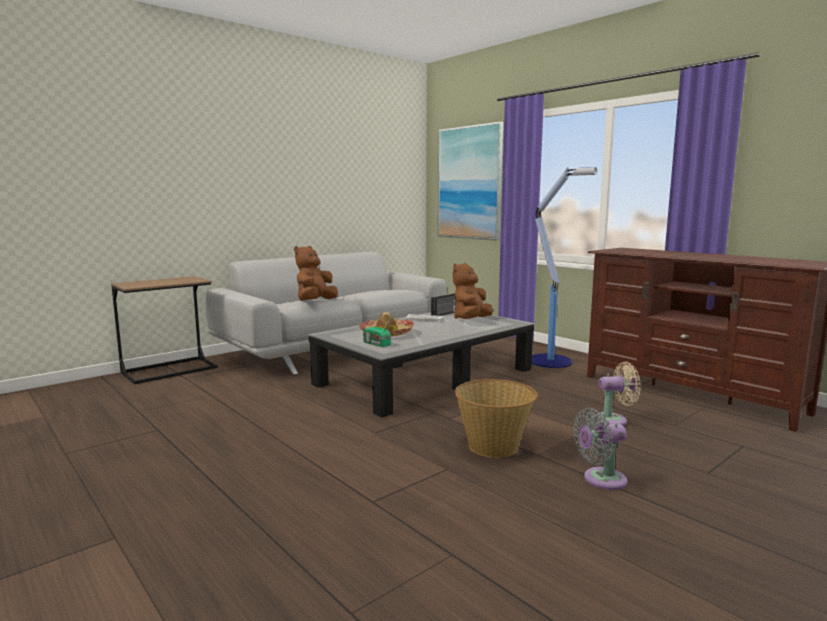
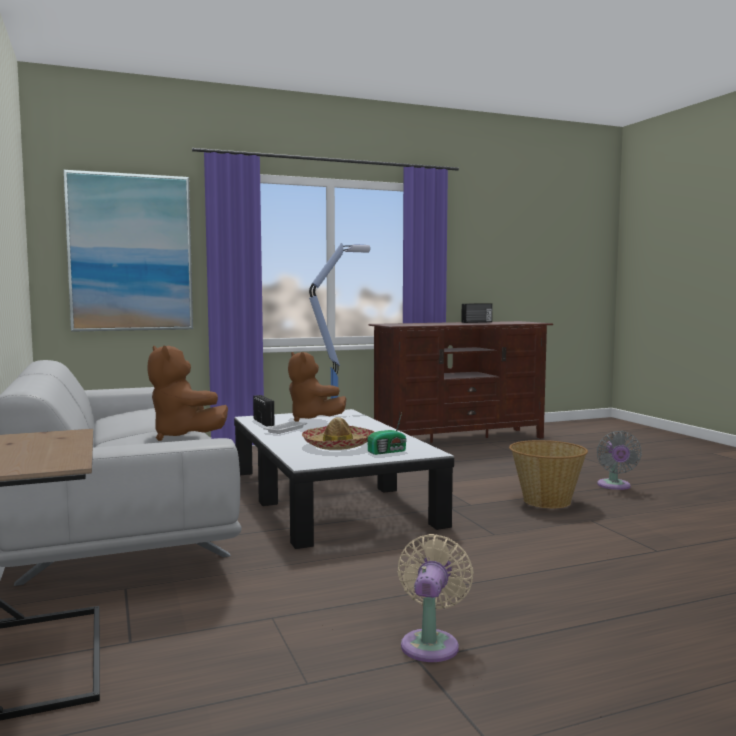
camera: 70 degrees left, 5 degrees down
(613, 420) = (503, 464): beige fan -> beige fan (431, 643)
(743, 257) = (477, 322): none -> radio

